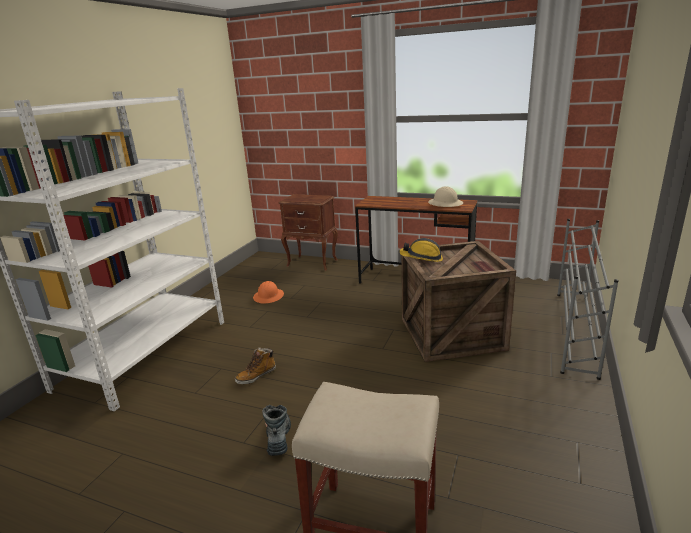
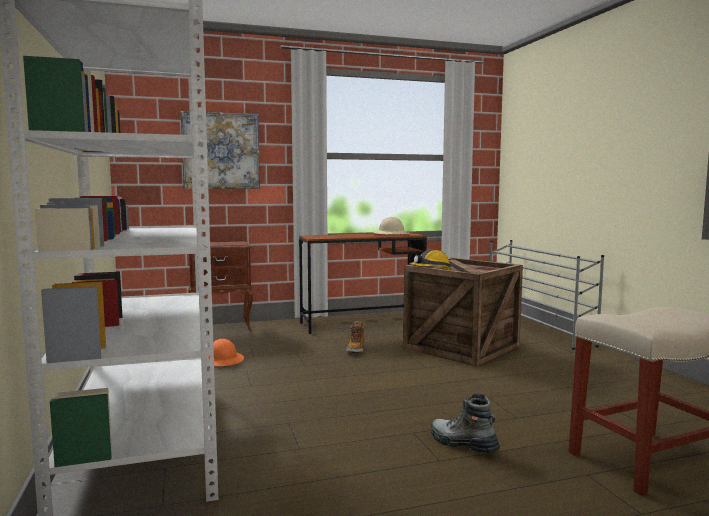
camera: 40 degrees left, 15 degrees down
(256, 376) = (344, 415): boot -> boot (356, 349)
(313, 118) = (221, 151): none -> picture

